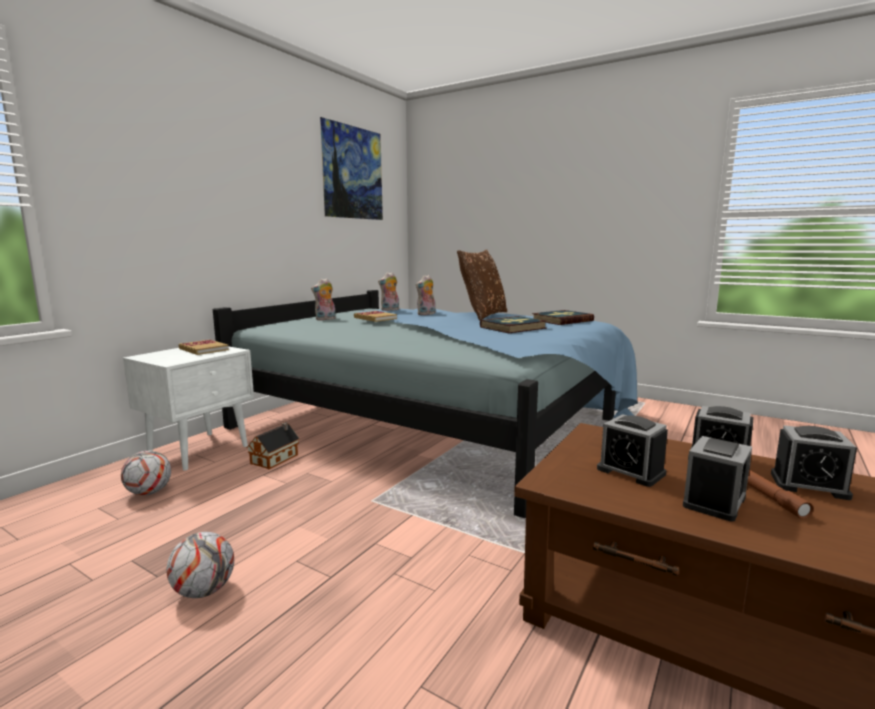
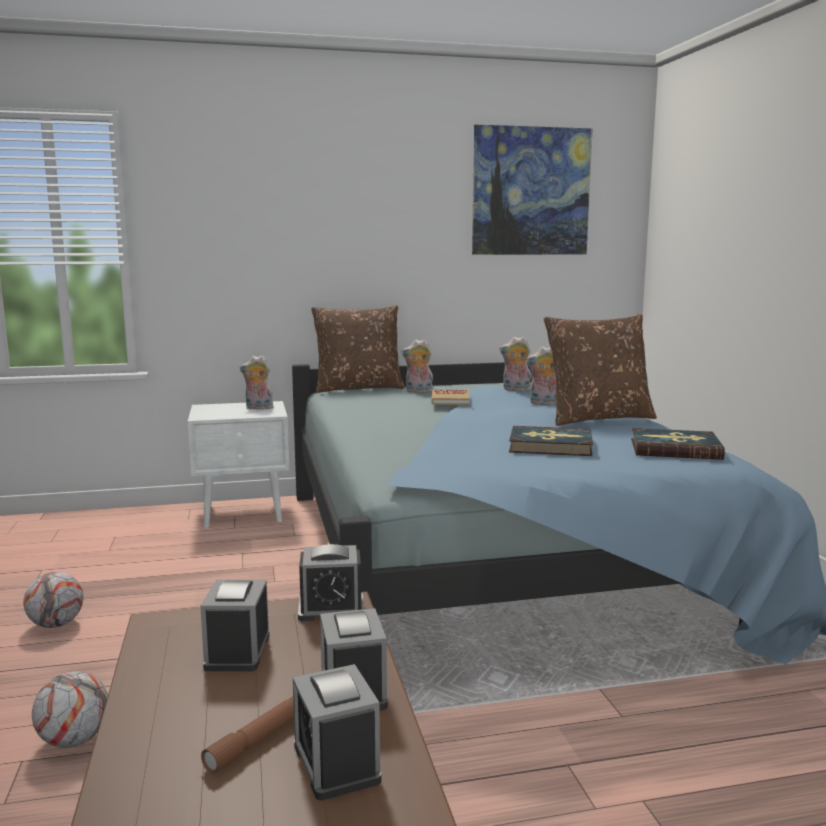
camera: 45 degrees right, 0 degrees up
(149, 492) = (155, 537): football -> football (74, 740)
(203, 349) = (258, 408): book -> plush toy
(272, 323) = (358, 388): none -> brown pillow
(276, 458) = (277, 542): toy house -> none
(714, 501) = (202, 712): alarm clock -> alarm clock (331, 609)

